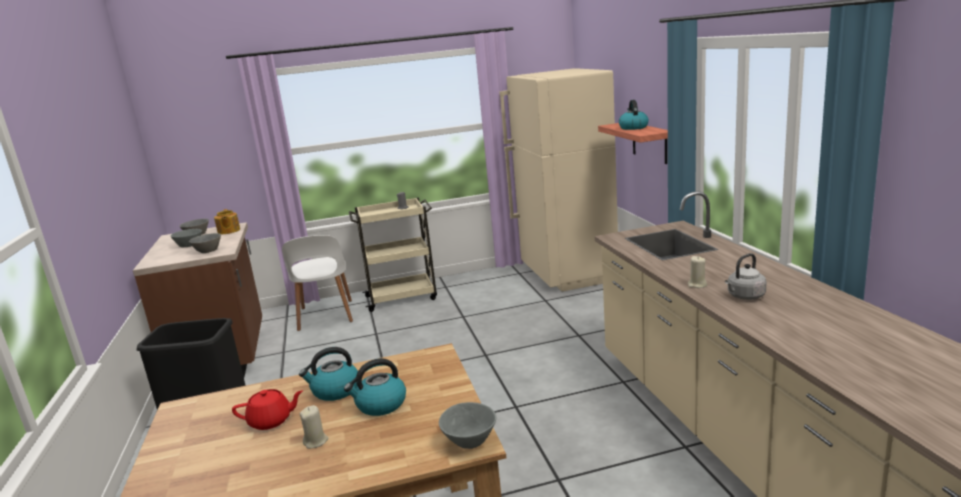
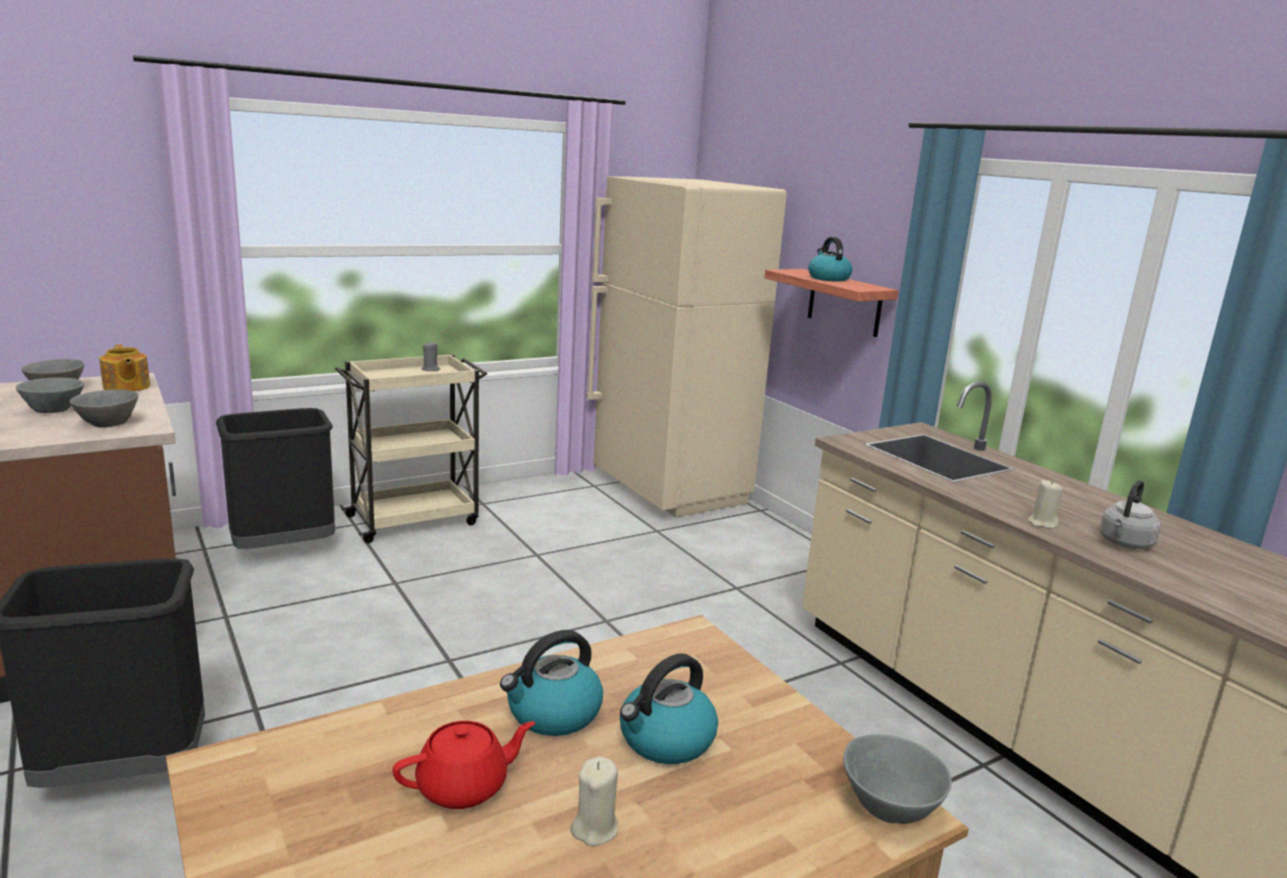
camera: 20 degrees left, 0 degrees up
(325, 316) = (283, 549): white chair -> black trash can

